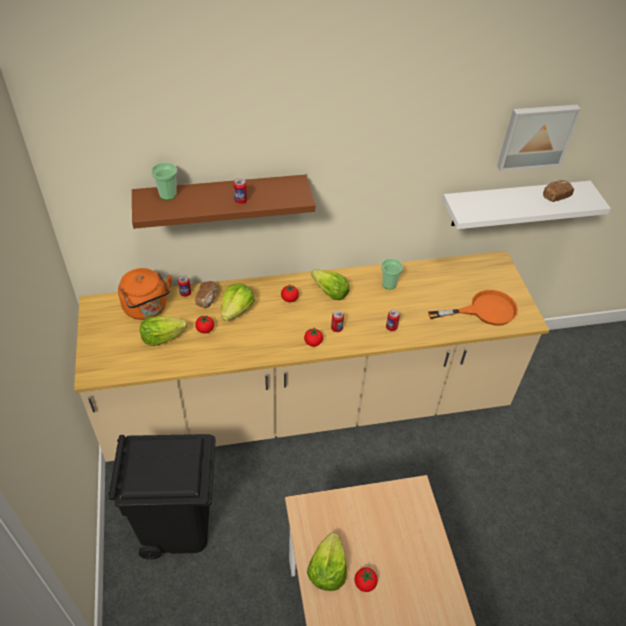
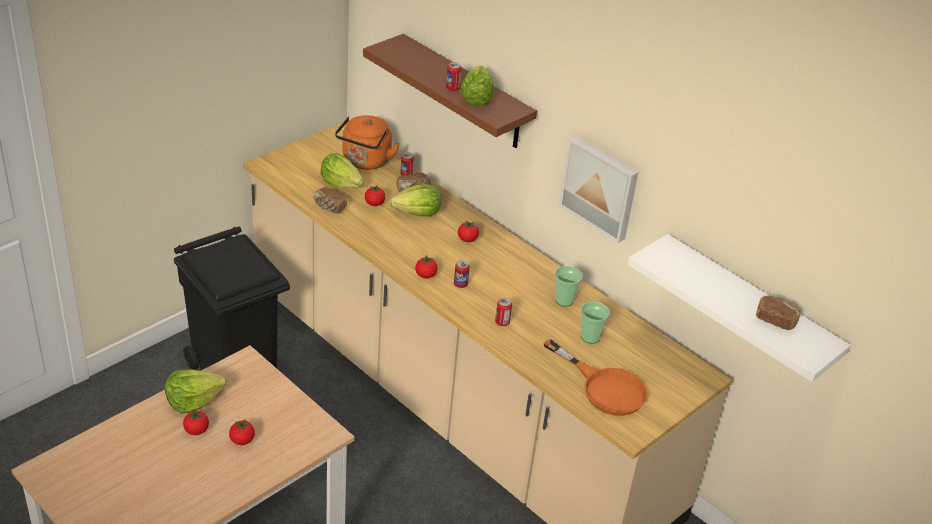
camera: 55 degrees right, 10 degrees down
(168, 195) = (416, 51): cup -> cup (590, 337)
(186, 360) = (329, 207): none -> bread
(330, 293) = (505, 263): lettuce -> lettuce (476, 99)
(393, 554) = (242, 440): none -> tomato
(535, 136) = (776, 219): picture -> picture (600, 187)

